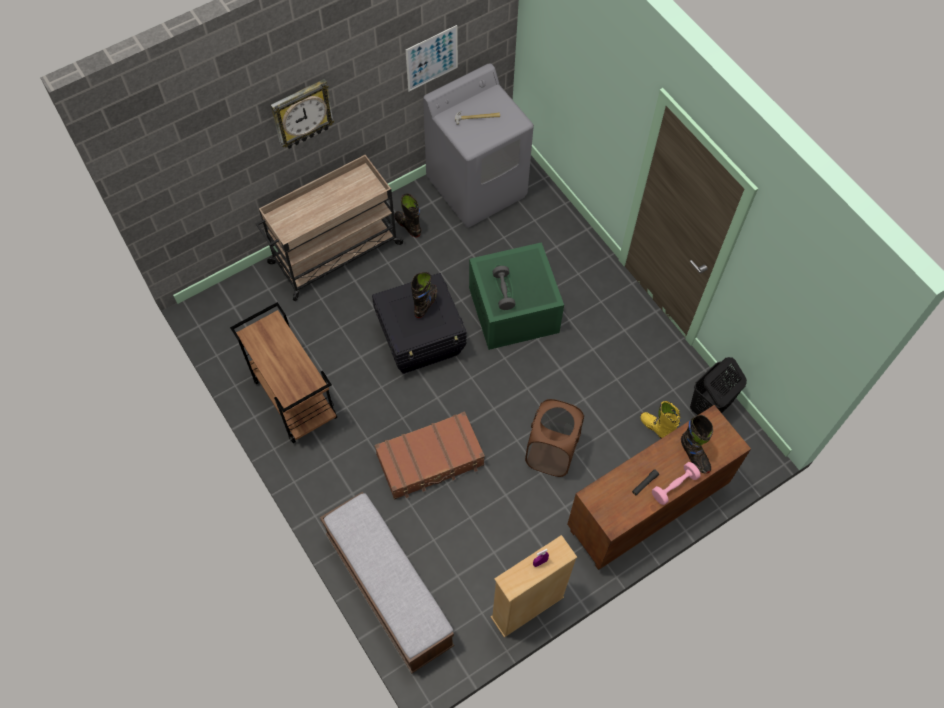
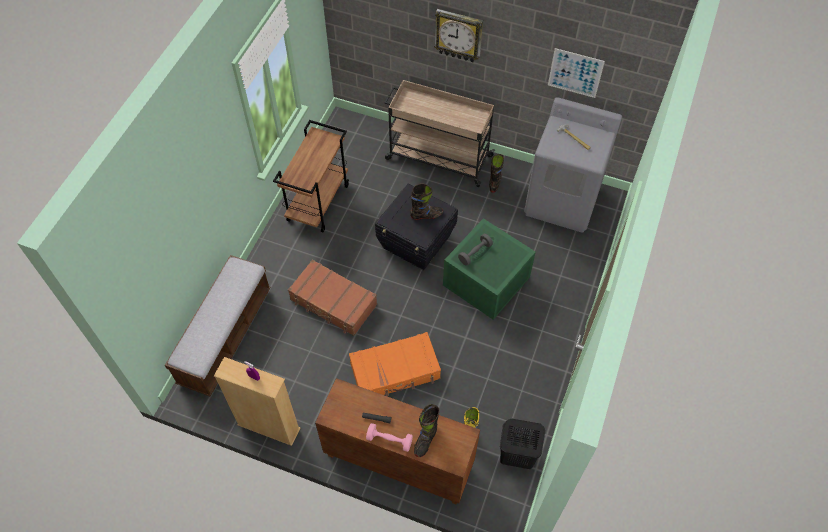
camera: 55 degrees right, 5 degrees down
(551, 452) = (395, 371): brown laundry basket -> orange suitcase

